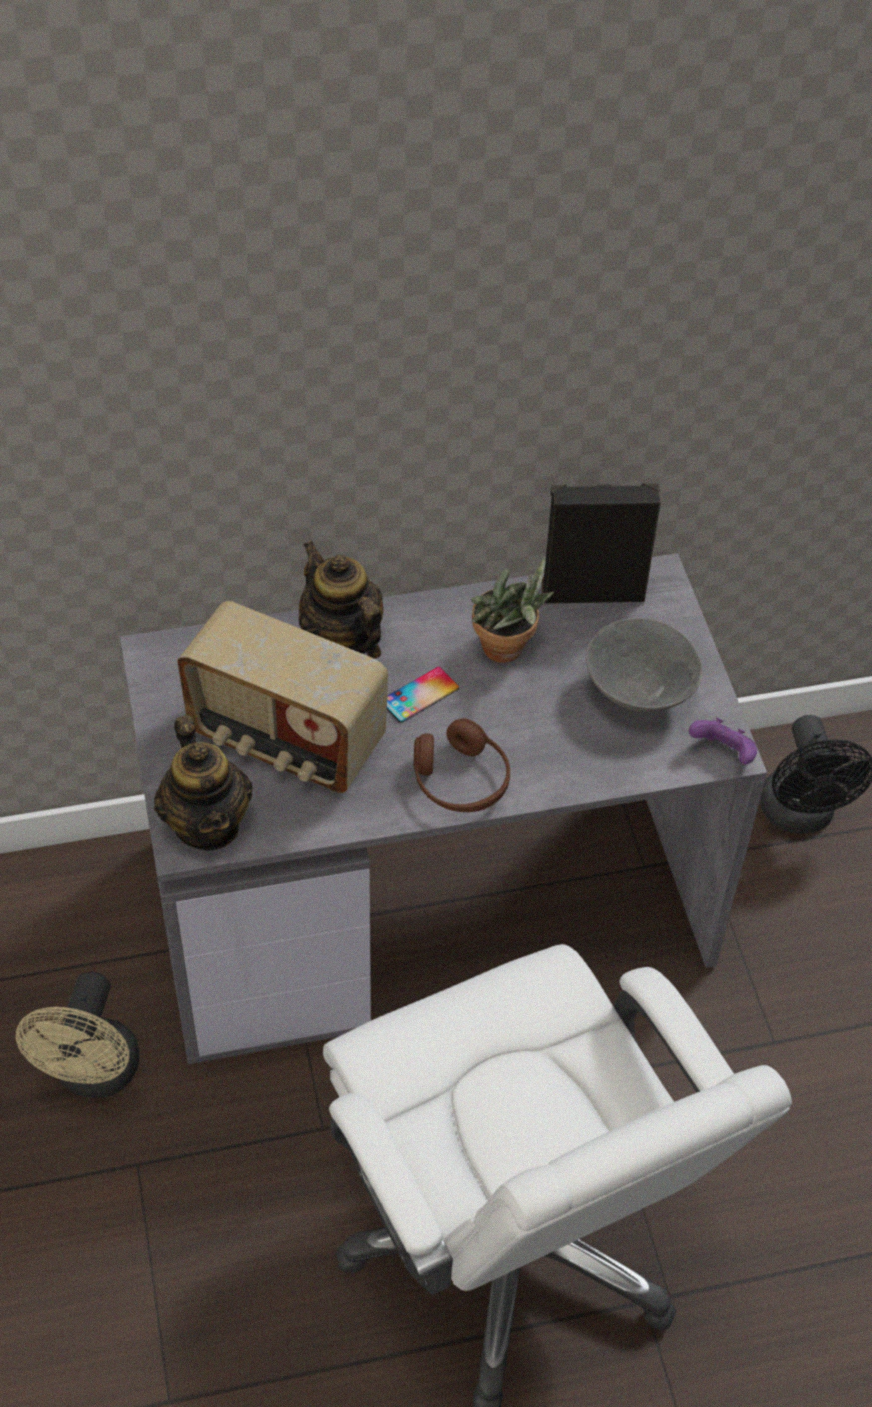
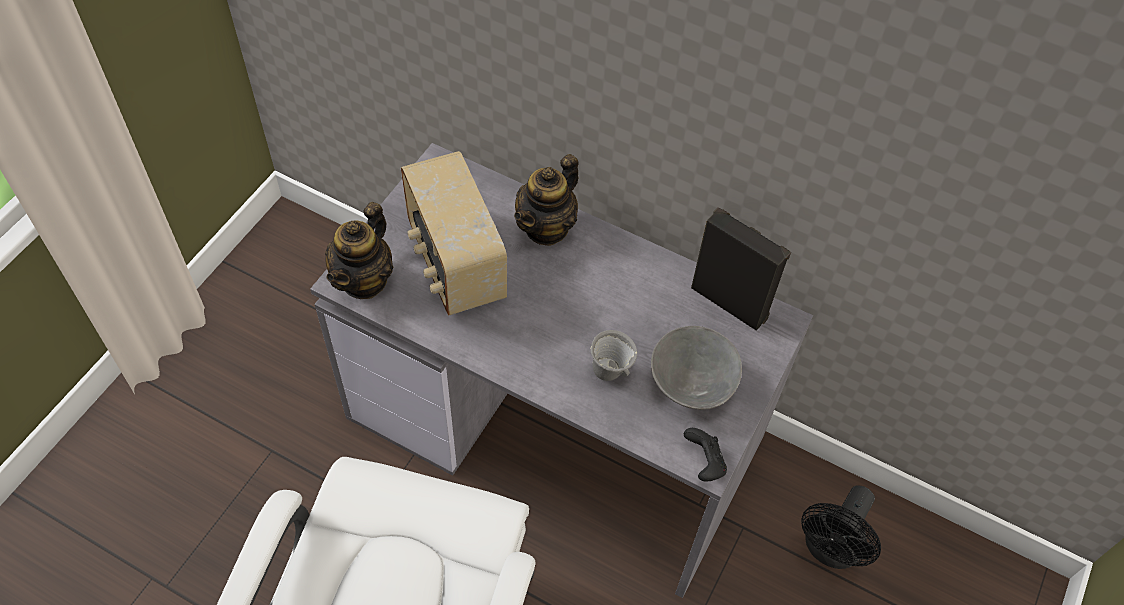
camera: 40 degrees right, 5 degrees up
(94, 1076) = (297, 387): beige fan -> none
(341, 641) = (547, 227): teapot -> teapot turned 150 degrees counterclockwise
(419, 695) = (557, 290): phone -> none
(460, 780) = (525, 358): brown headphones -> none
(507, 651) = (636, 301): potted plant -> none
(554, 735) = (610, 372): none -> grey mug
(723, 753) = (704, 463): purple game controller -> black game controller

